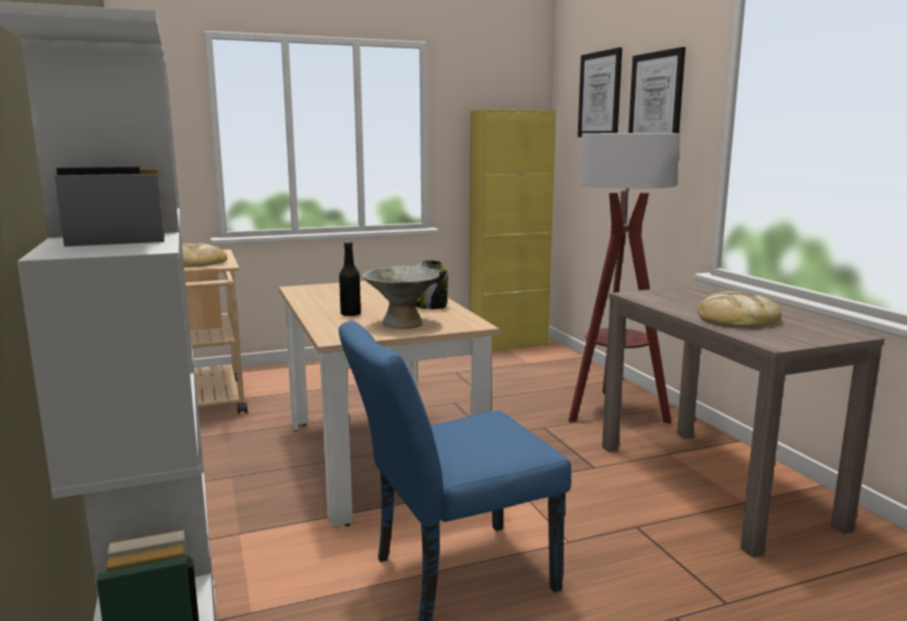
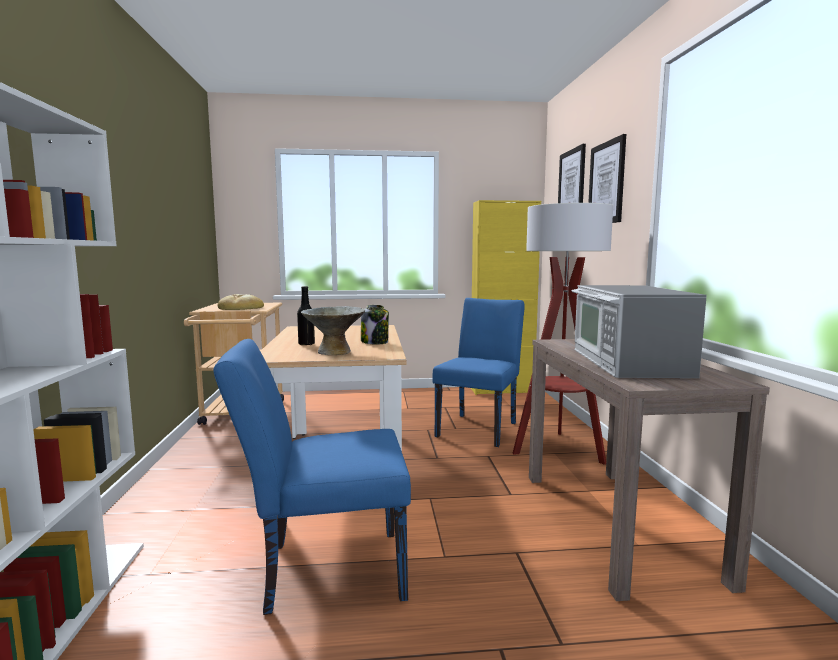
camera: 15 degrees right, 5 degrees down
(513, 394) = (480, 427): none -> blue chair
(736, 318) = (626, 362): bread -> microwave

